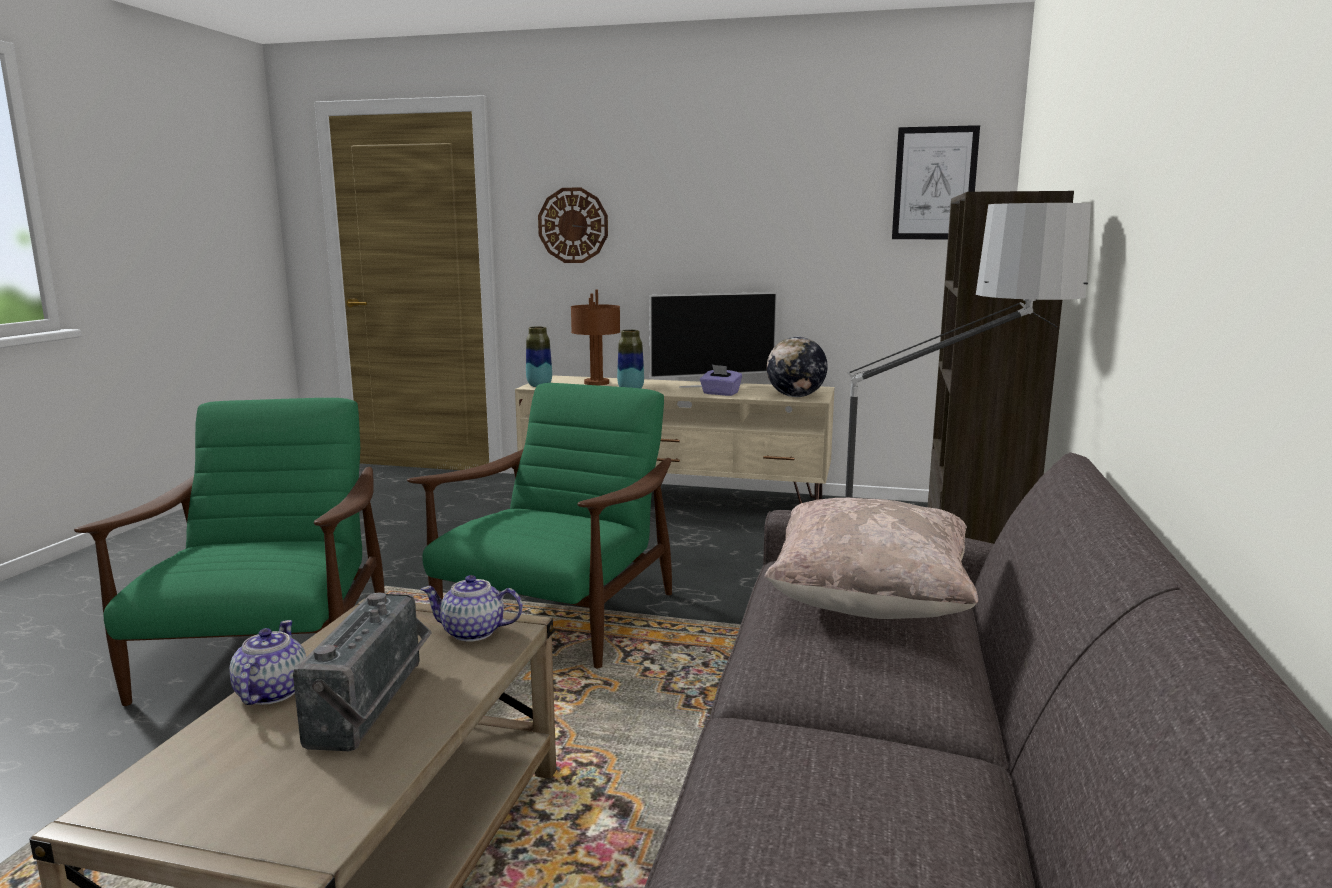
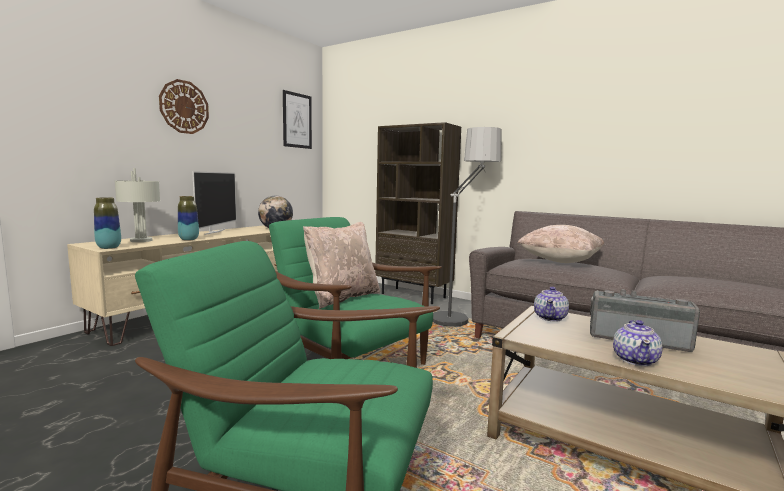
camera: 70 degrees left, 5 degrees down
(270, 693) = (635, 360): teapot -> teapot turned 90 degrees counterclockwise
(556, 512) = (342, 298): none -> beige pillow
(573, 225) = (85, 116): wall clock -> wall clock (184, 107)
(597, 383) = (142, 240): brown table lamp -> grey table lamp
(720, 393) = (240, 233): purple tissue box -> none

